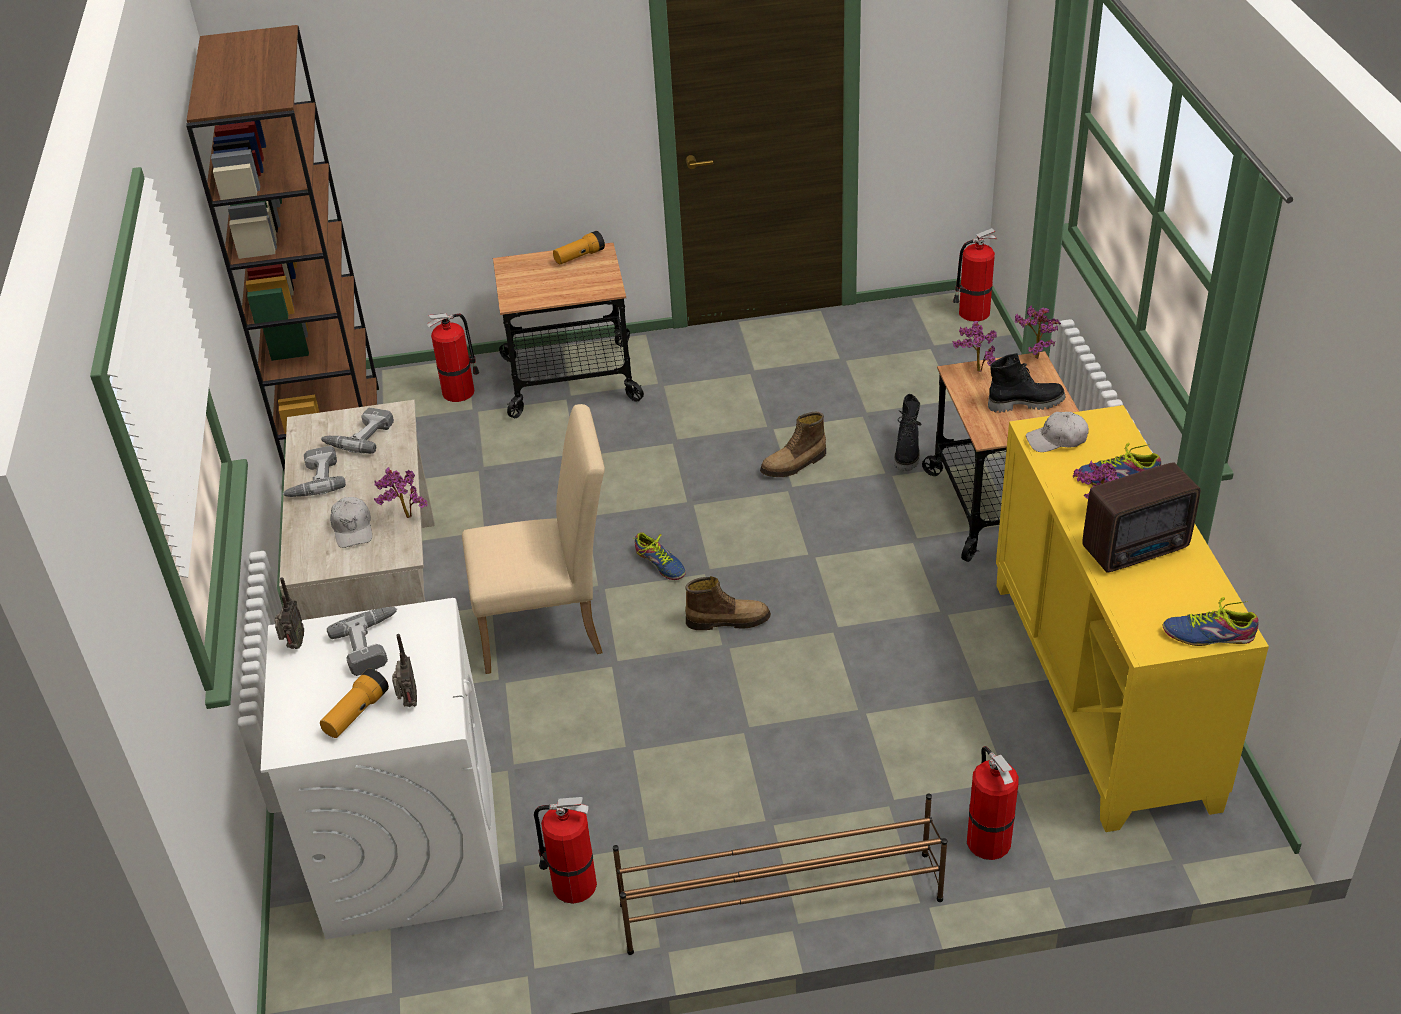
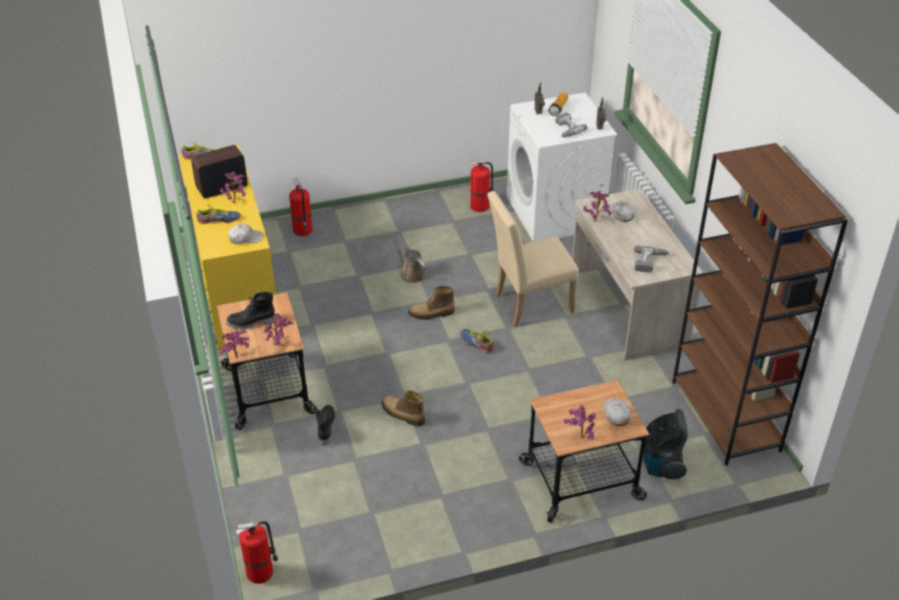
camera: 170 degrees right, 0 degrees up
(313, 480) = (659, 237): power drill -> none
(460, 391) = (661, 465): fire extinguisher -> vacuum cleaner
(522, 277) = (616, 414): none -> white cap
(579, 257) = (579, 437): flashlight -> potted plant
(756, 709) = (411, 273): none -> brown watering can
(779, 902) = (392, 206): brown shoe rack -> none
(794, 464) = (402, 414): boot -> boot turned 105 degrees counterclockwise

